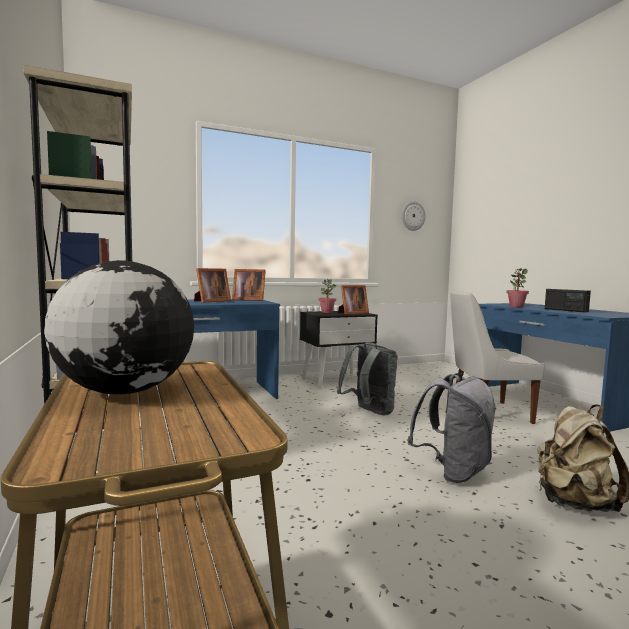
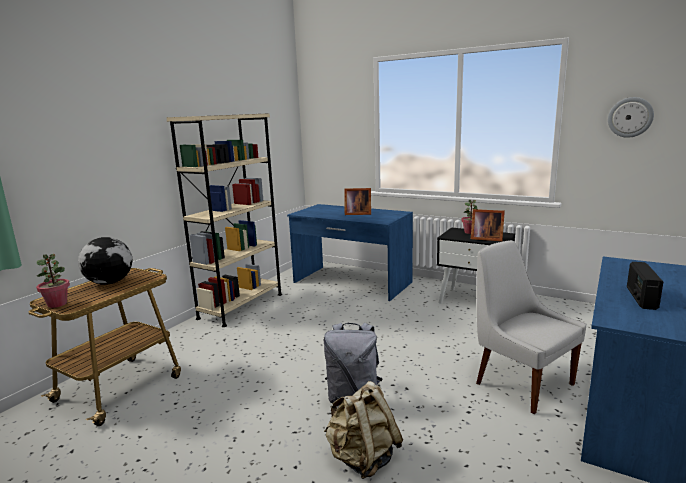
camera: 55 degrees right, 10 degrees up
(248, 300) = (392, 214): picture frame -> none
(369, 412) = (420, 336): grey backpack -> none
(516, 306) = (618, 274): potted plant -> potted plant (57, 304)

